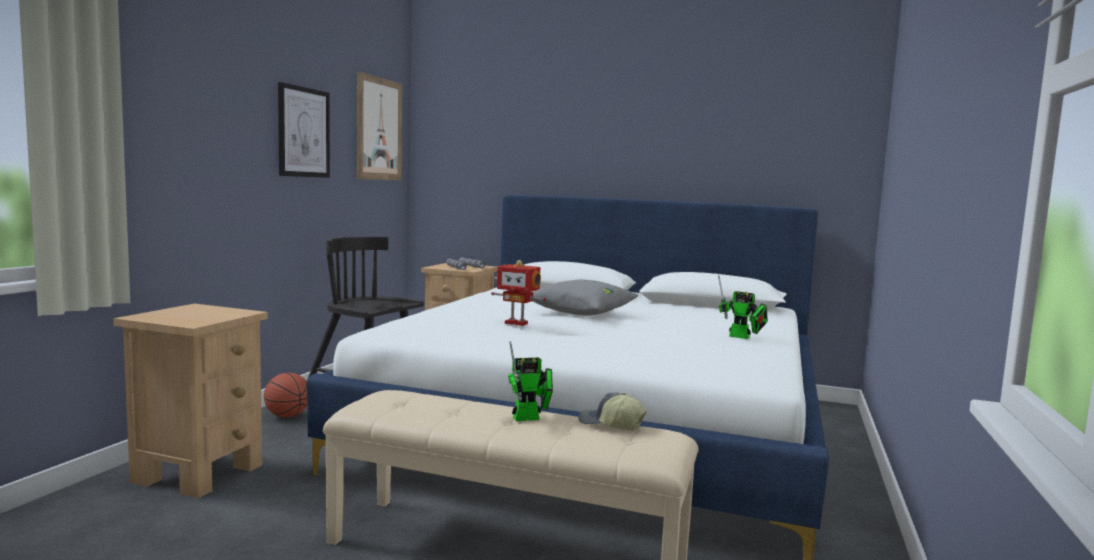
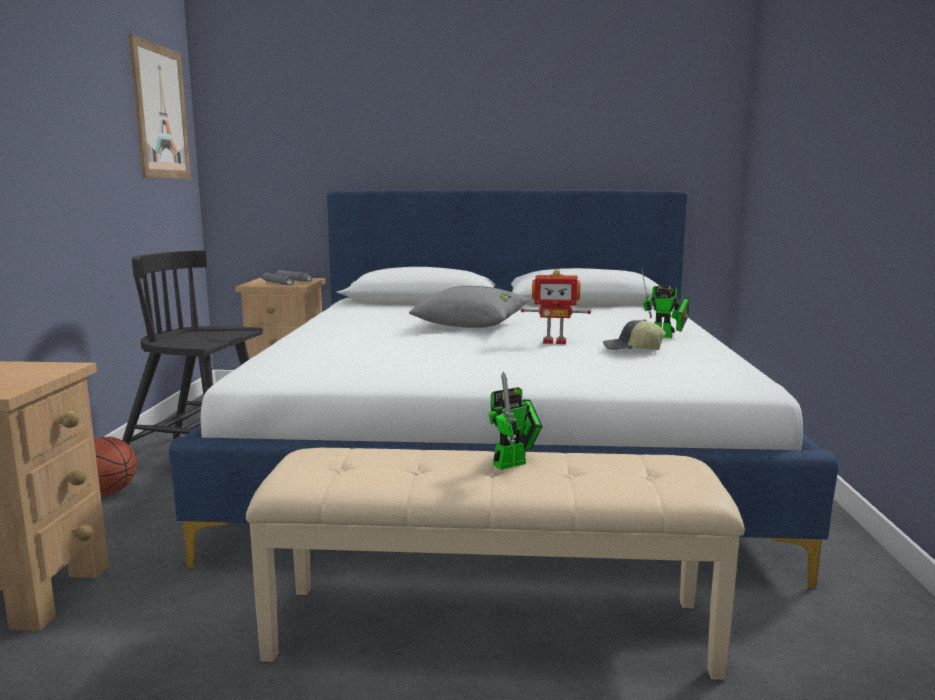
camera: 15 degrees left, 5 degrees up
(303, 132) = (74, 115): picture -> none
(517, 323) = (418, 345): toy robot -> toy robot (554, 342)
(610, 425) = (610, 458): cap -> cap (632, 349)

